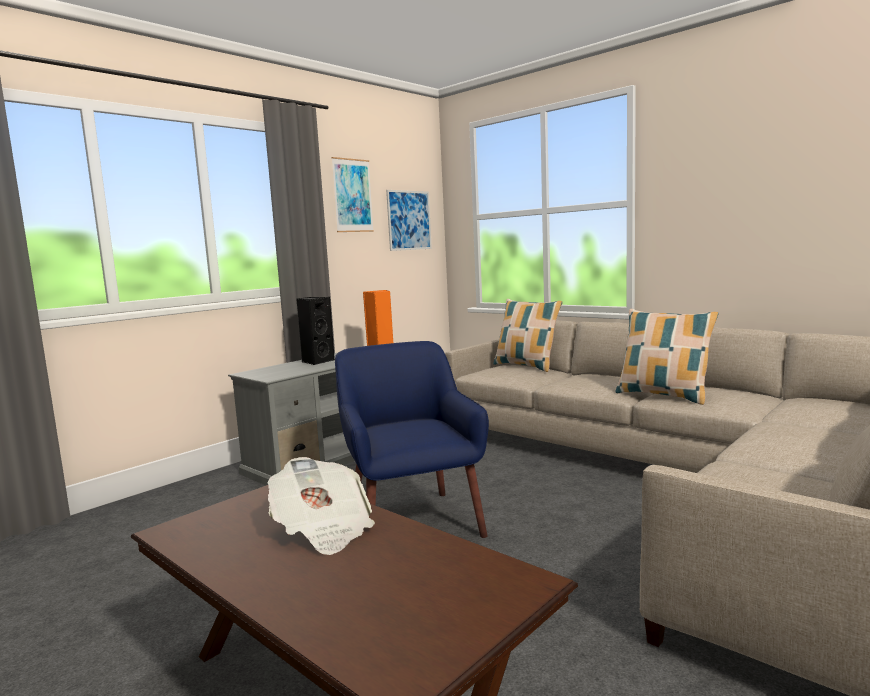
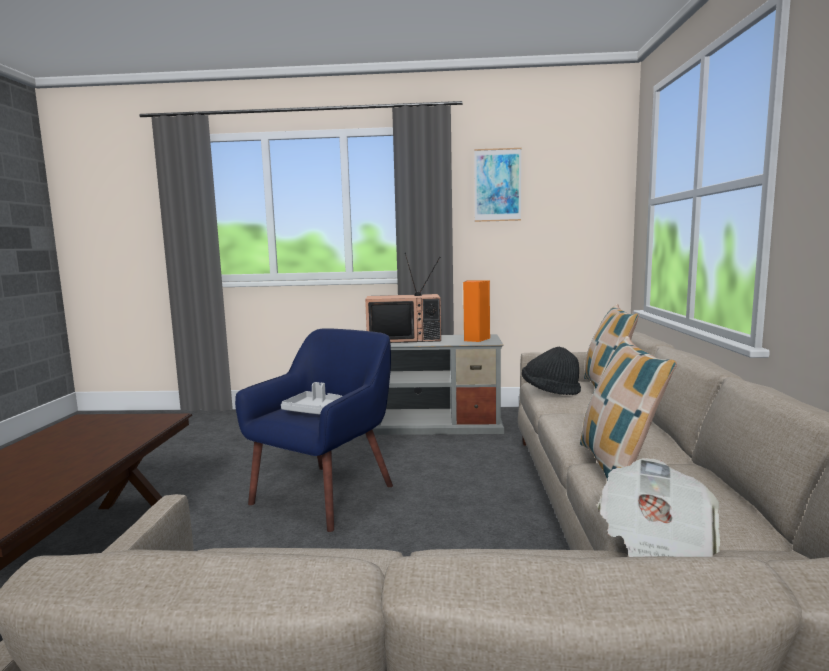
camera: 50 degrees right, 0 degrees up
(317, 361) = (405, 339): black speaker -> television
(323, 530) = (88, 447): newspaper -> newspaper (656, 546)
(409, 220) = (575, 207): picture -> none
(419, 430) = (317, 411): none -> grey tray
(505, 375) = (550, 391): none -> black hat

